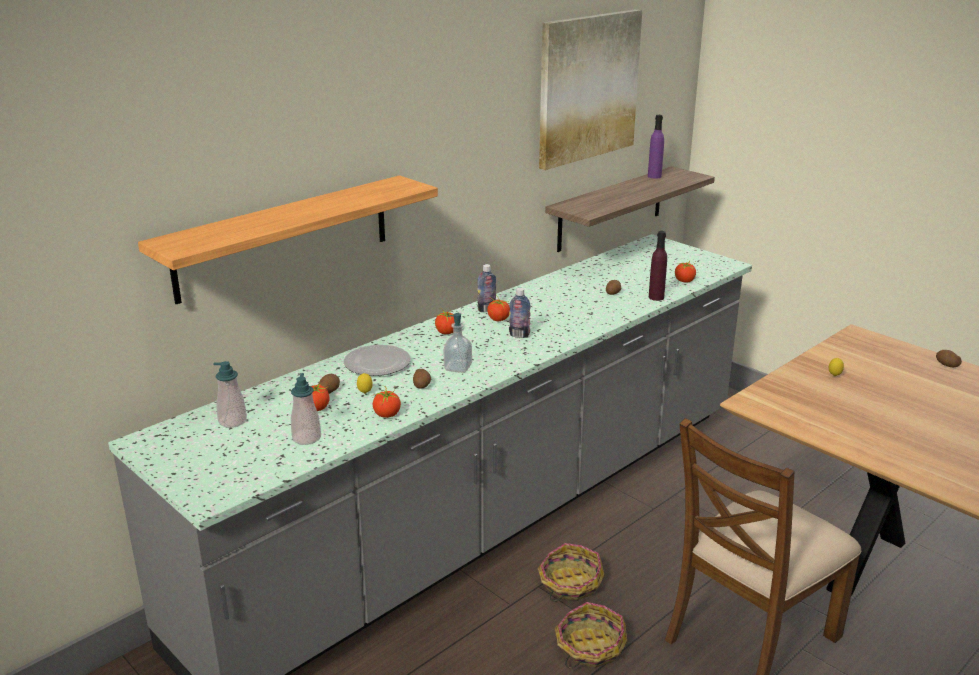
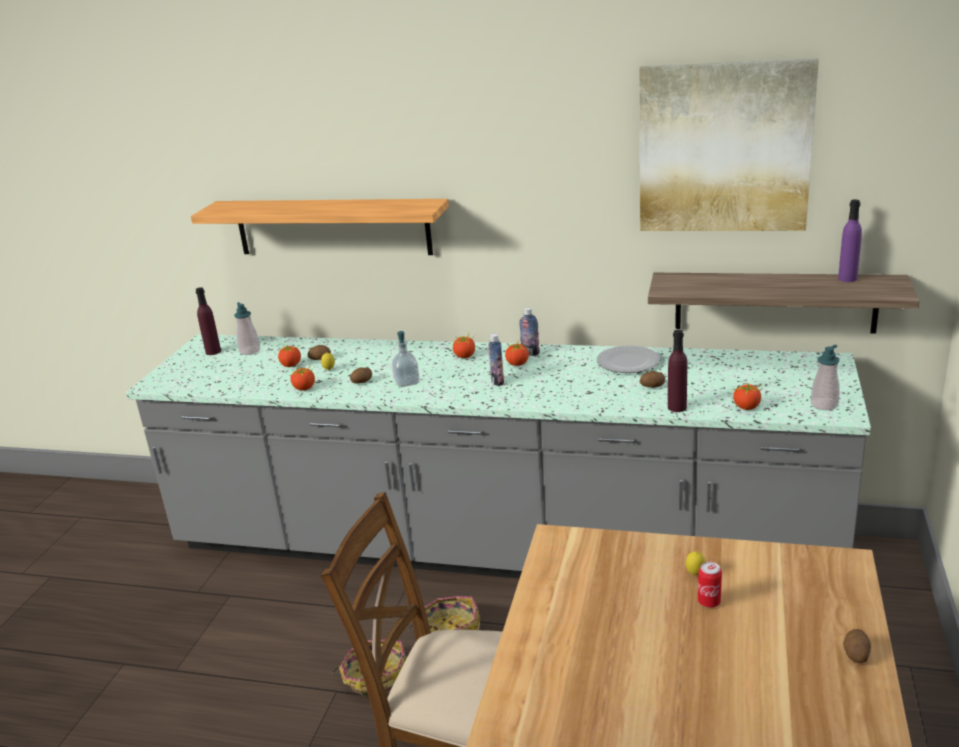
camera: 60 degrees right, 0 degrees up
(189, 442) = (213, 351): none -> purple bottle
(306, 438) = (247, 378): soap dispenser -> soap dispenser (824, 405)
(378, 363) = (381, 355): plate -> plate (629, 362)
(867, 382) = (709, 602): none -> can

